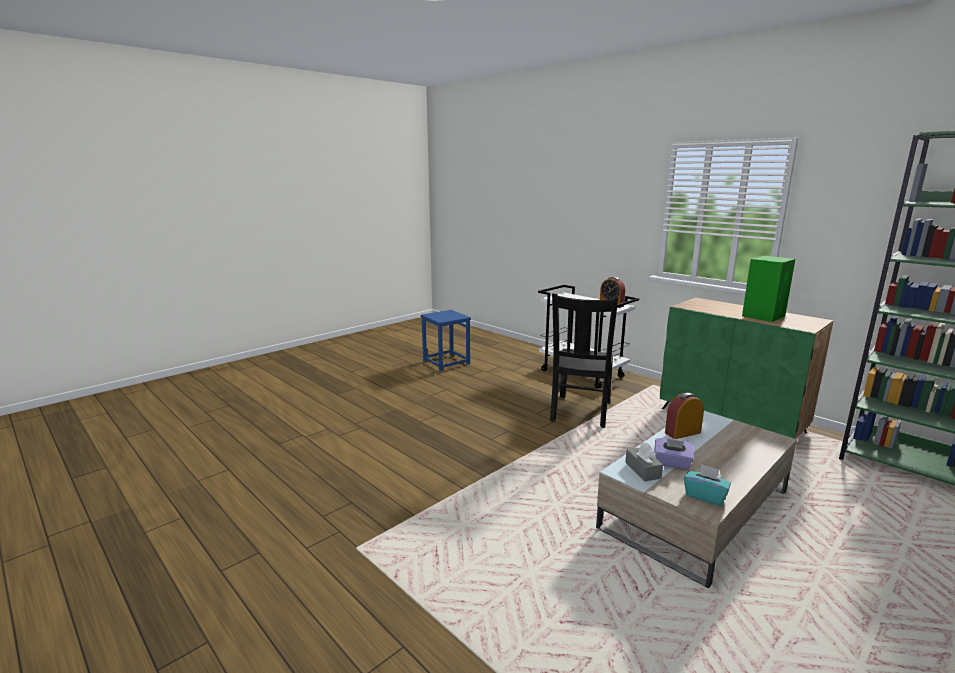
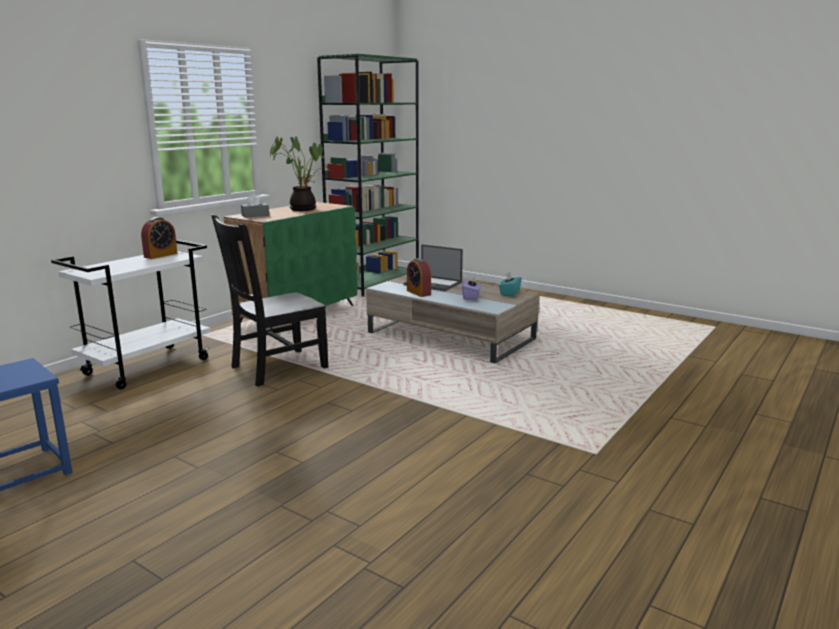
camera: 100 degrees left, 0 degrees up
(580, 412) = (276, 368): black chair -> black chair turned 135 degrees clockwise
(642, 470) = (487, 304): grey tissue box -> grey tissue box (255, 215)
(731, 445) = (433, 284): none -> laptop
(764, 316) = (303, 209): green speaker -> potted plant

